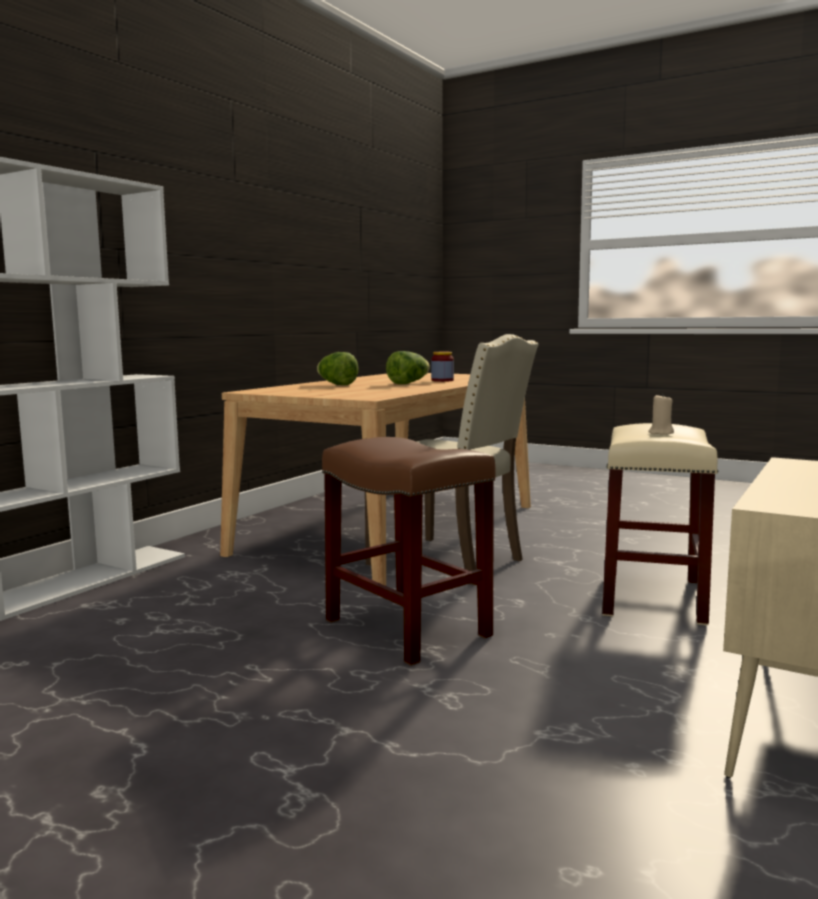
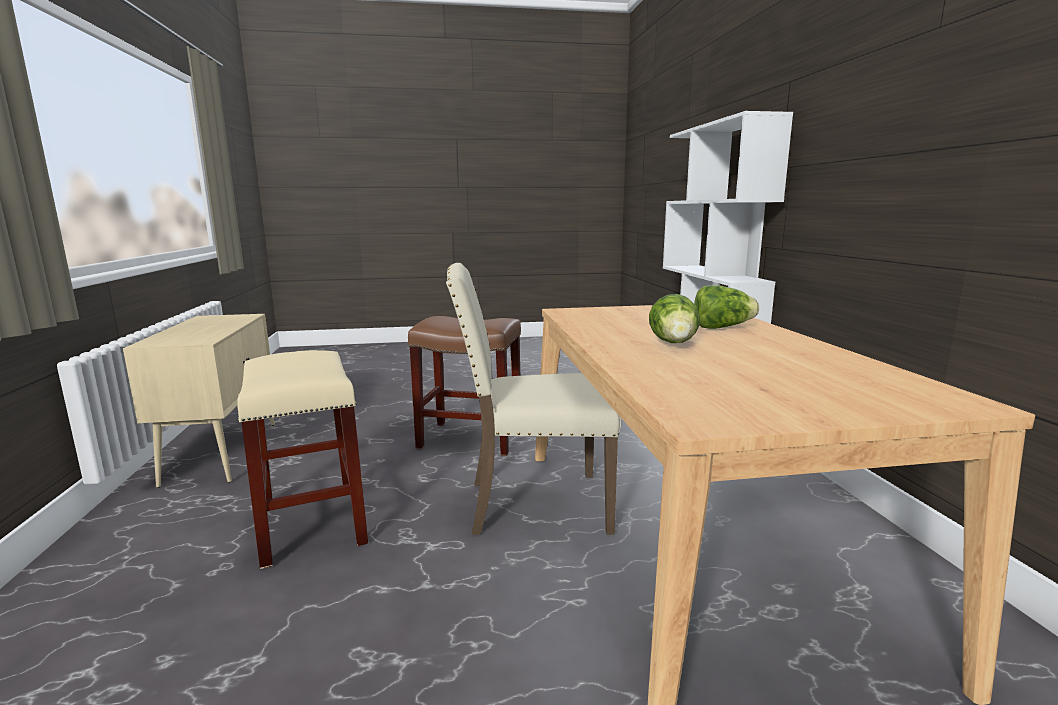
camera: 140 degrees right, 5 degrees up
(442, 380) = (684, 363): jar -> none
(660, 433) = (293, 368): beige candle -> none

